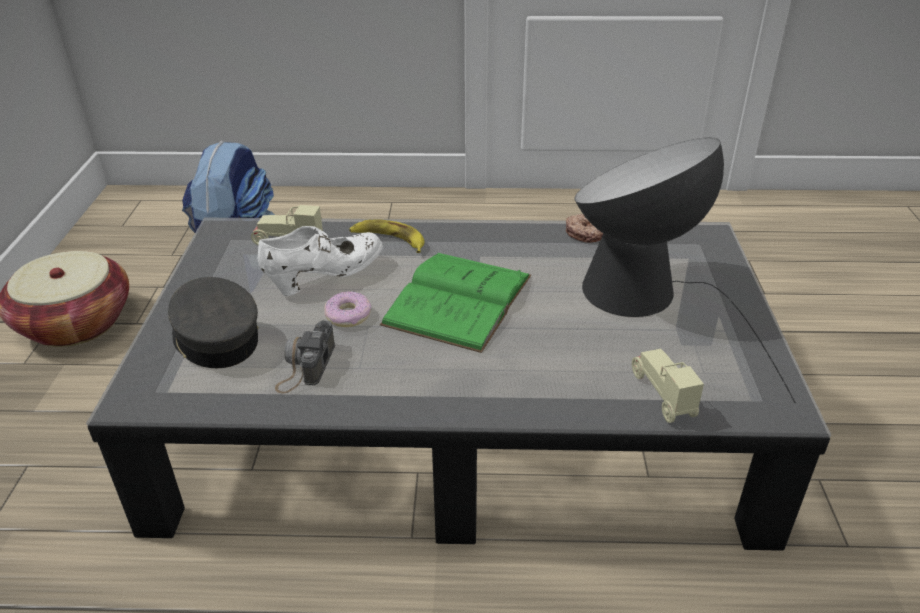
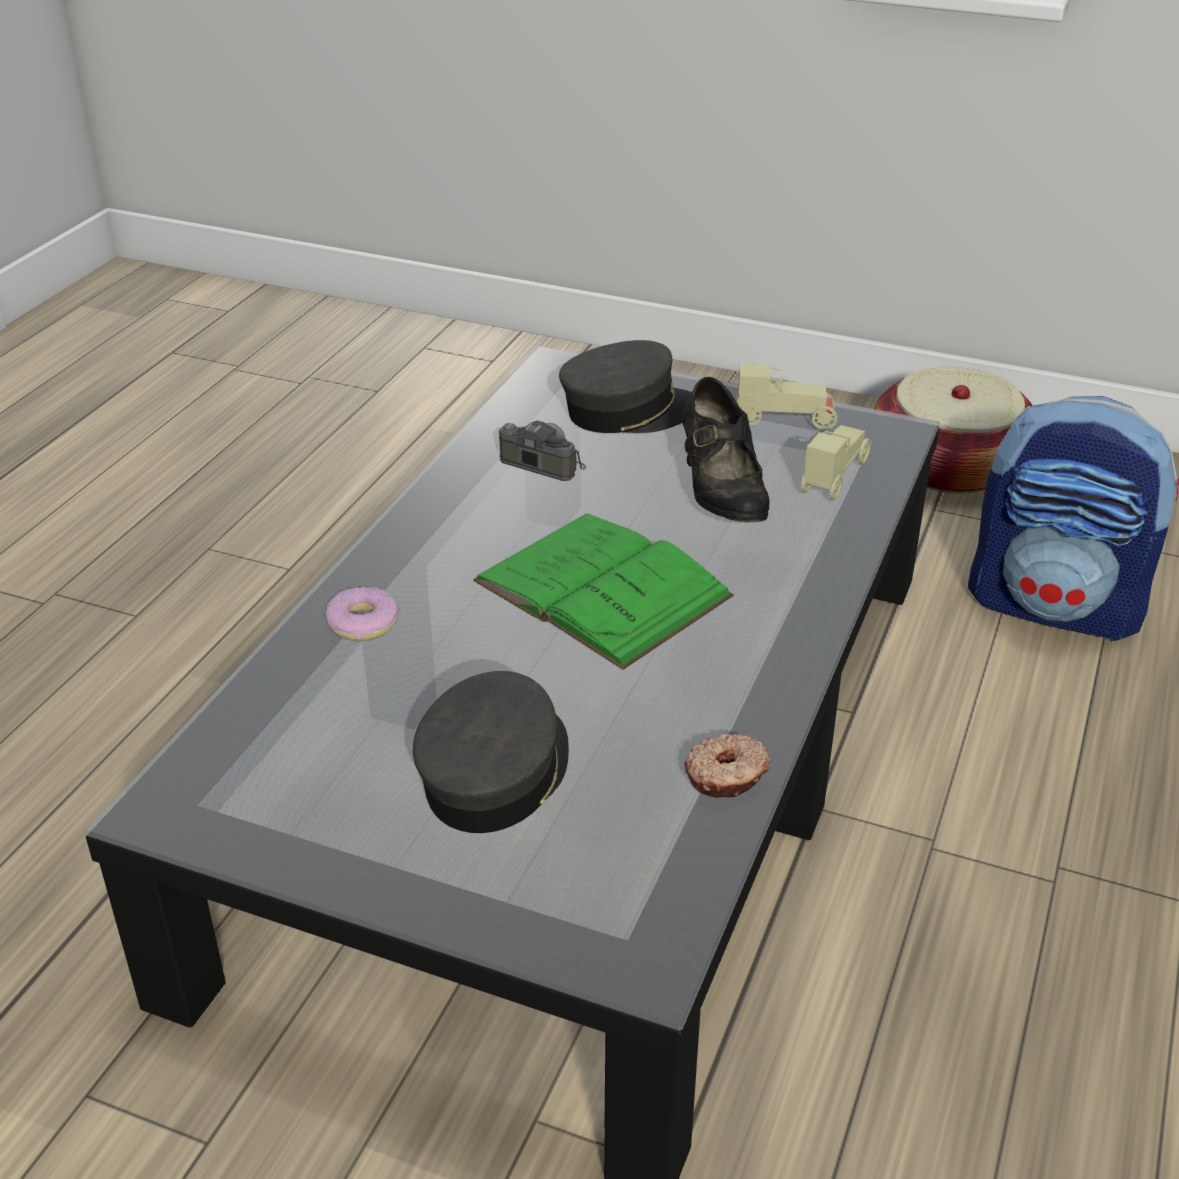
camera: 110 degrees right, 0 degrees up
(326, 277) = (720, 494): white shoe -> black shoe
(348, 315) = (619, 498): donut -> donut (362, 624)
(389, 240) = (801, 560): banana -> none
(644, 296) = (496, 774): table lamp -> grey cap
(661, 394) = (280, 702): beige toy car -> beige toy car (785, 419)

